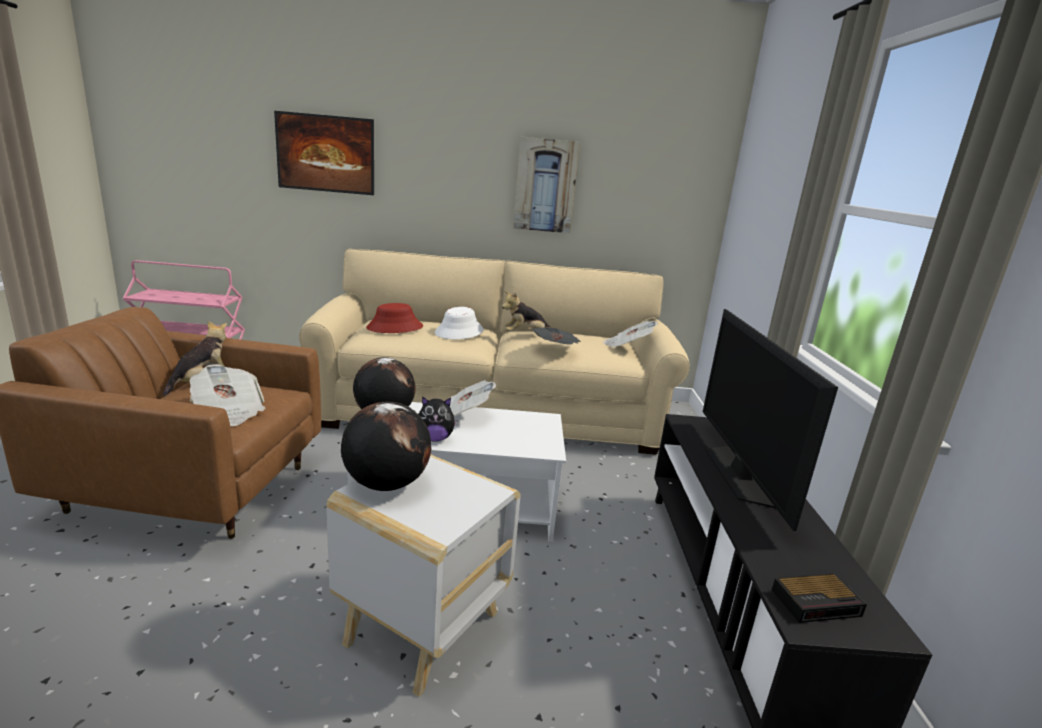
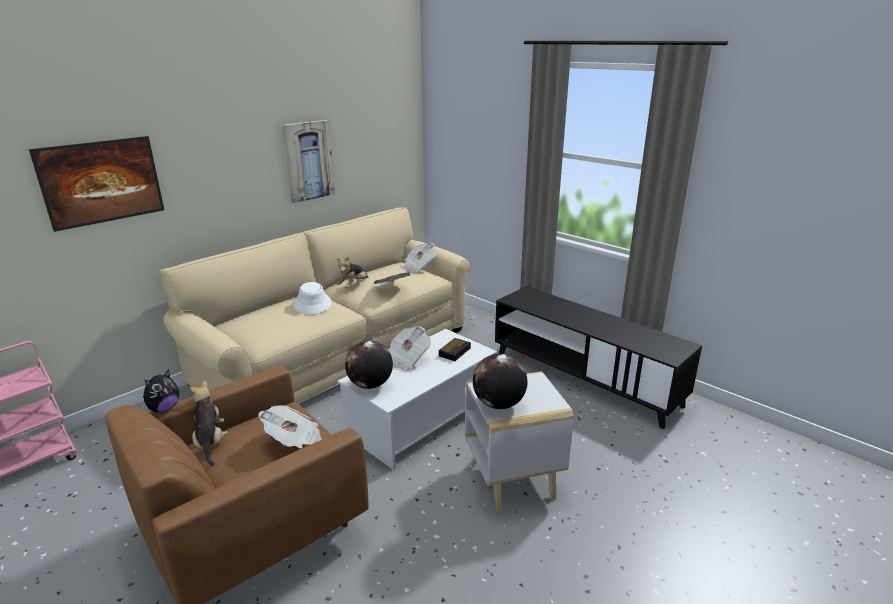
camera: 45 degrees left, 5 degrees up
(395, 327) = (265, 323): red hat -> none
(435, 438) = (424, 379): plush toy -> plush toy (164, 408)
(740, 474) = (571, 314): television -> none
(817, 603) = (663, 349): alarm clock -> alarm clock (455, 351)

